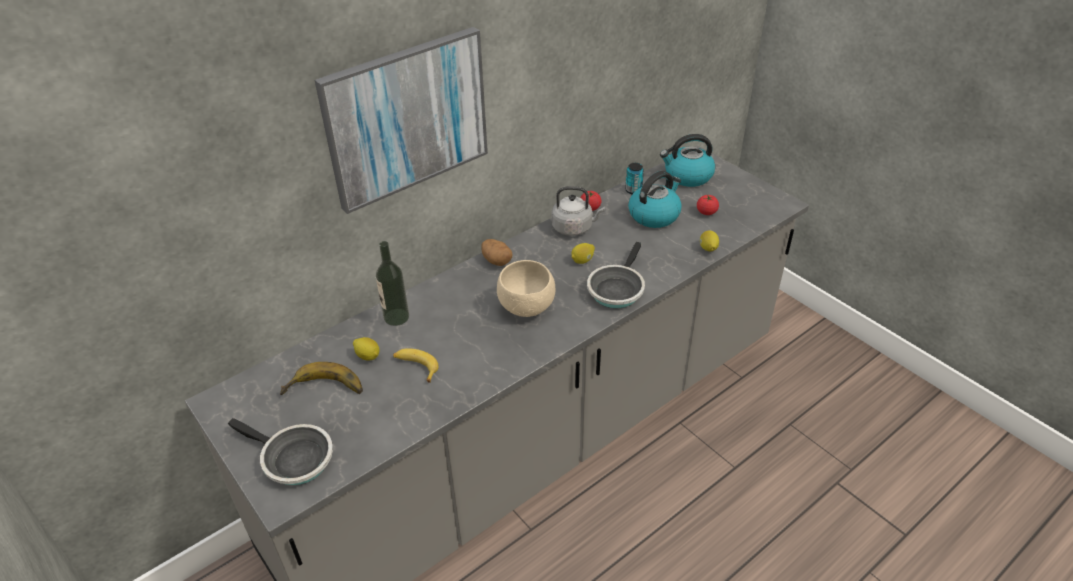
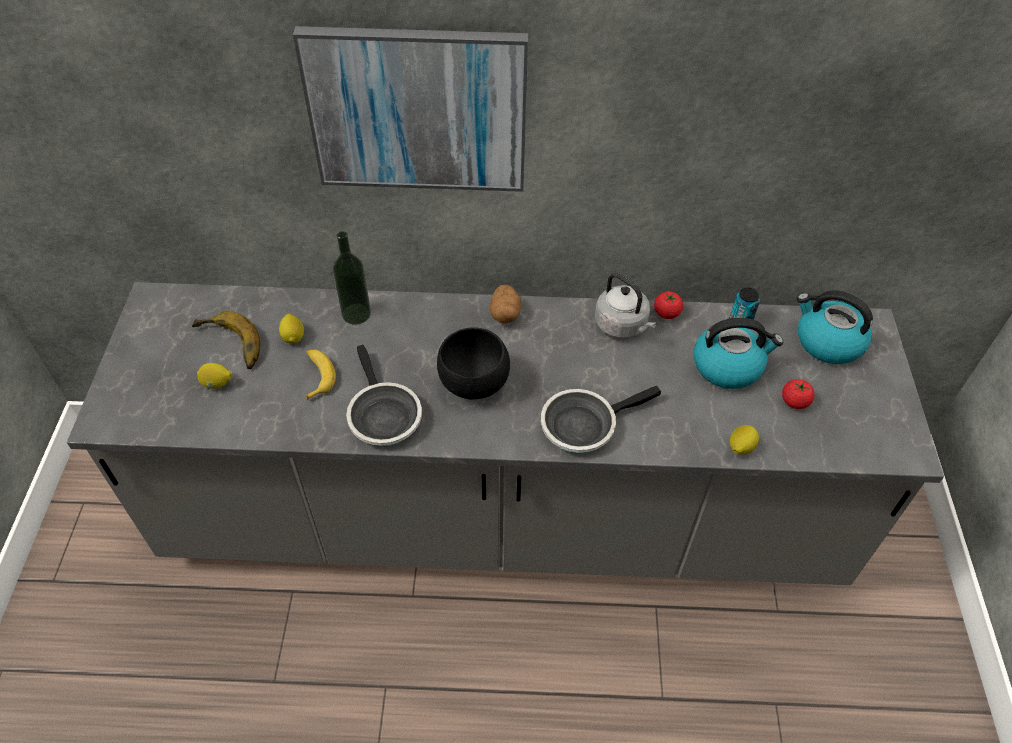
camera: 40 degrees right, 10 degrees up
(293, 459) = (143, 392): frying pan -> frying pan (382, 416)
(528, 308) = (475, 385): beige bowl -> black bowl
(582, 260) = (587, 369): lemon -> lemon (216, 384)

